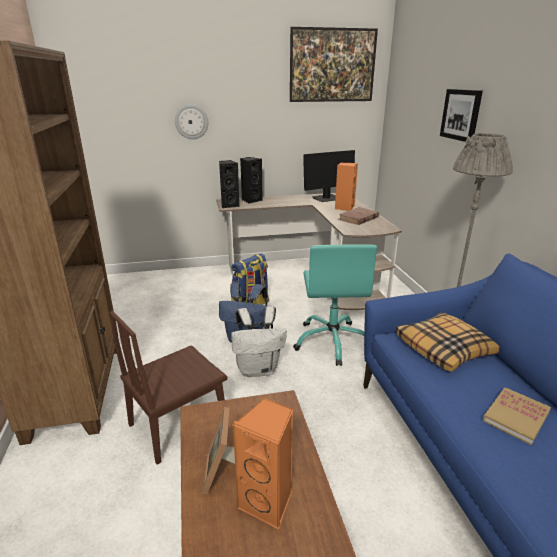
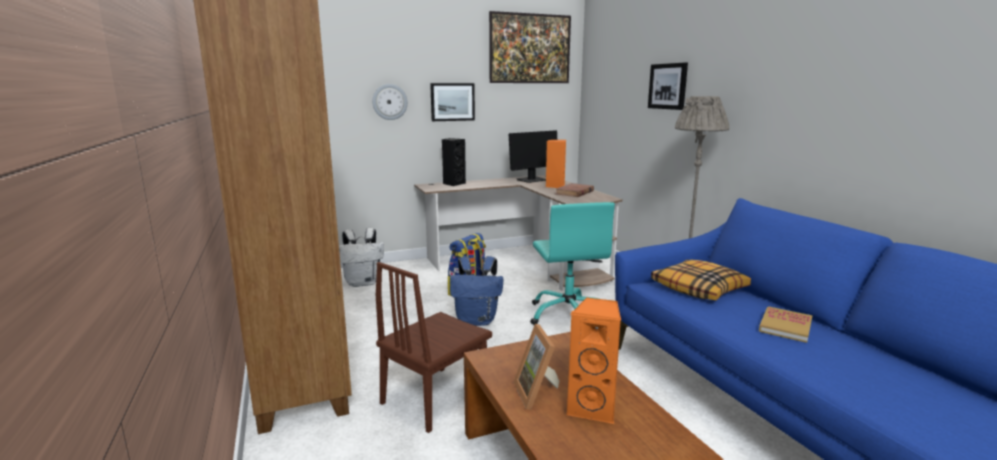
camera: 10 degrees left, 10 degrees down
(229, 205) = (432, 188): black speaker -> none
(252, 121) = (452, 102): none -> picture
(258, 369) = (501, 344): white backpack -> white backpack (363, 283)

